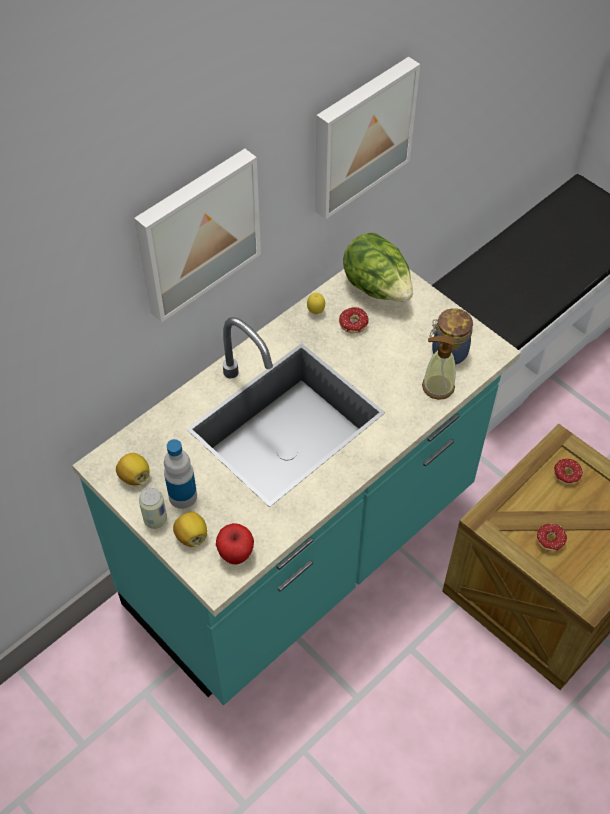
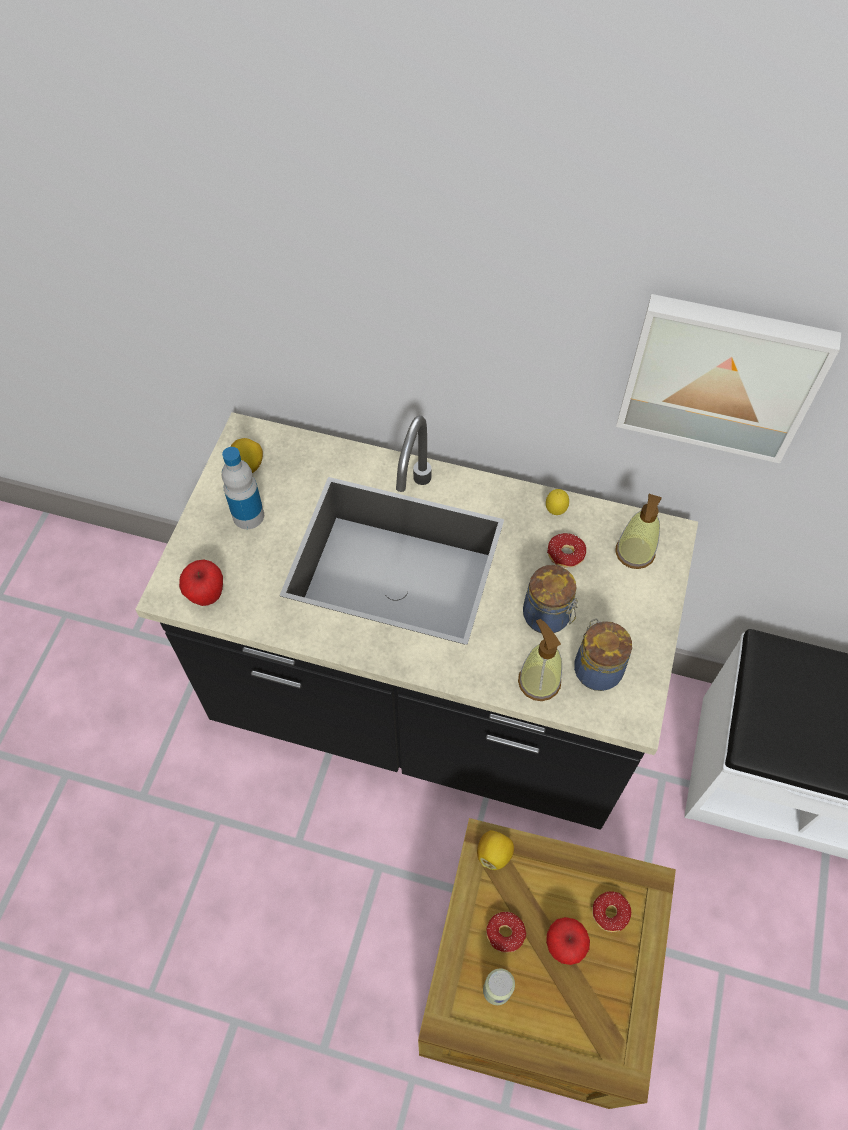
camera: 60 degrees right, 5 degrees up
(155, 519) = (209, 507): can -> can (497, 990)
(191, 536) = (207, 547): lemon -> lemon (494, 853)
(196, 232) = (434, 300): picture -> none
(304, 552) = (424, 708): turquoise counter -> black counter
(377, 288) = (634, 553): lettuce -> soap dispenser
(394, 358) = (548, 617): none -> jar
(575, 511) = (564, 945): none -> apple

